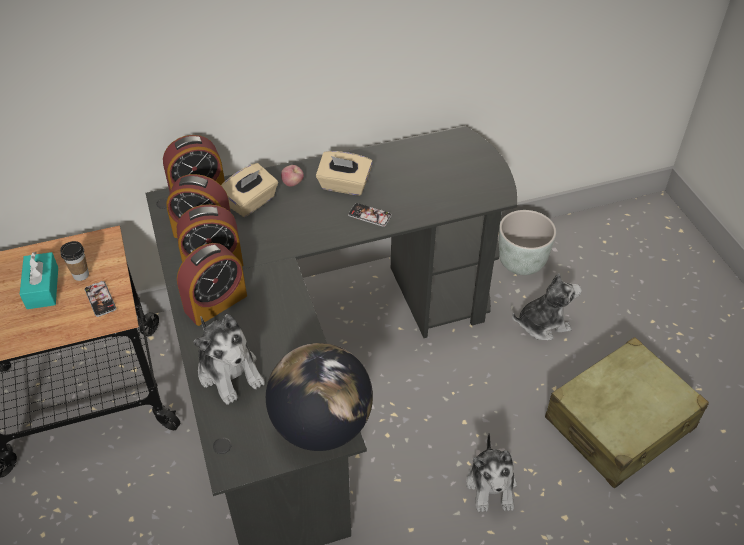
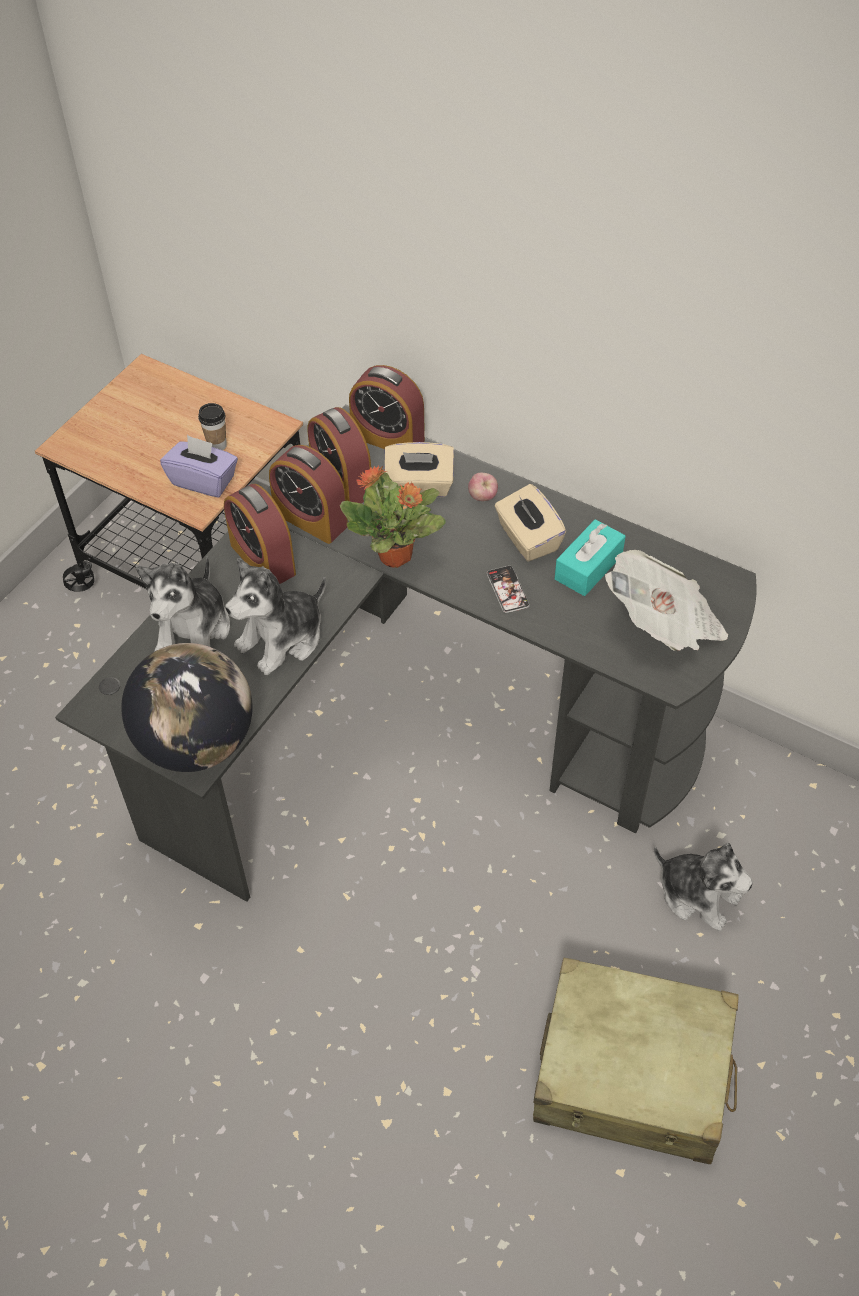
camera: 50 degrees right, 5 degrees up
(42, 288) = (177, 434): turquoise tissue box -> turquoise tissue box (588, 567)
(100, 299) = (203, 481): phone -> purple tissue box
(215, 303) = (263, 559): alarm clock -> alarm clock turned 45 degrees clockwise
(289, 244) = (396, 556): none -> potted plant
(460, 175) = (663, 624): none -> newspaper
(491, 485) = (420, 990): plush toy -> plush toy (282, 639)
(522, 263) = (769, 810): grey planter -> none

